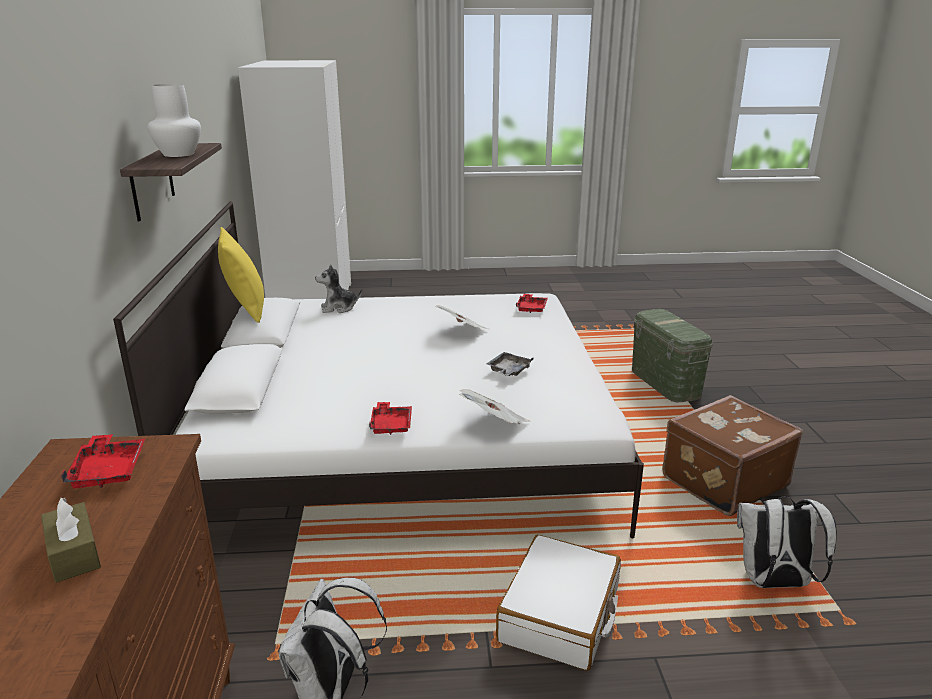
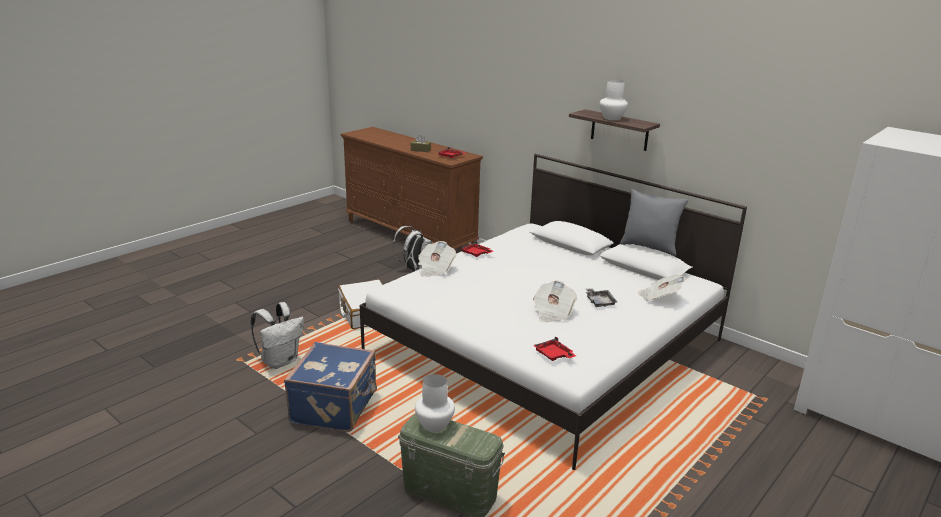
camera: 135 degrees right, 0 degrees up
(246, 309) = (649, 247): yellow pillow -> grey pillow
(338, 308) = (659, 297): plush toy -> newspaper
(508, 371) = (472, 294): grey tray -> grey tray (599, 302)
(680, 330) = (435, 425): none -> white vase
(722, 481) = (335, 407): brown suitcase -> blue suitcase

